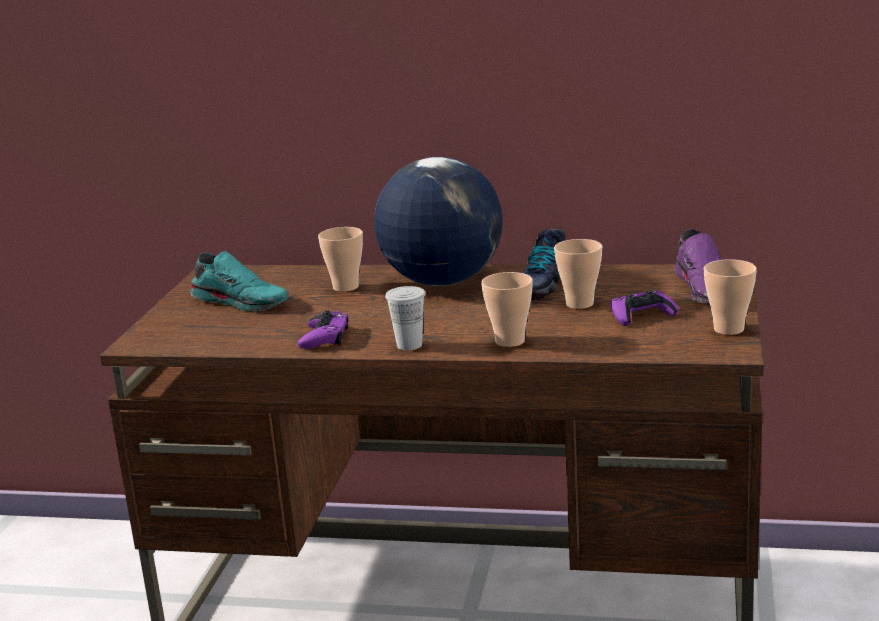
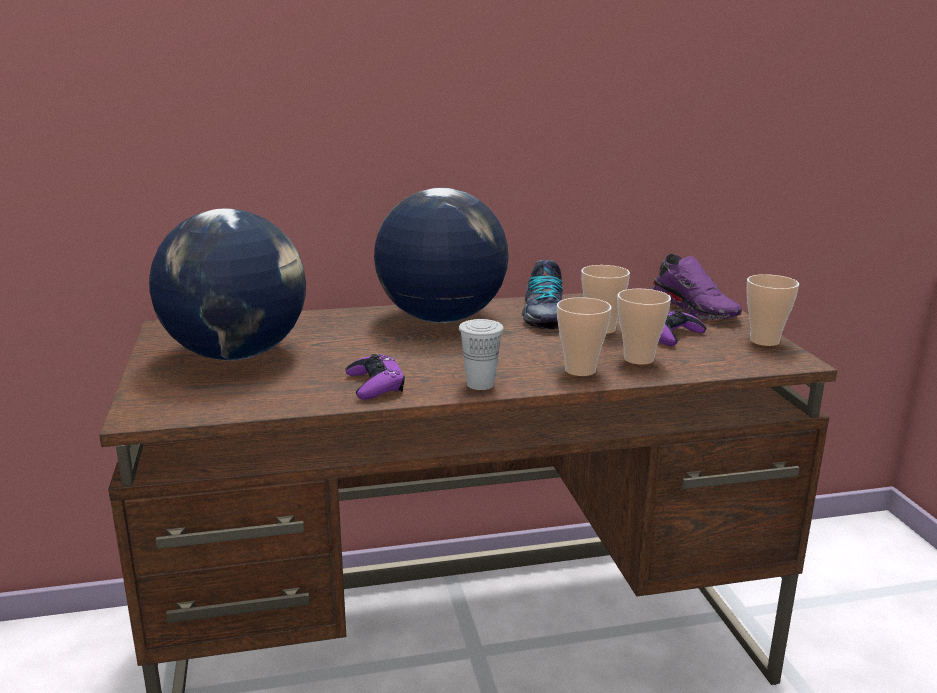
camera: 25 degrees left, 0 degrees up
(242, 301) = (236, 354): turquoise shoe -> globe
(345, 287) = (343, 331): cup -> cup (638, 359)

